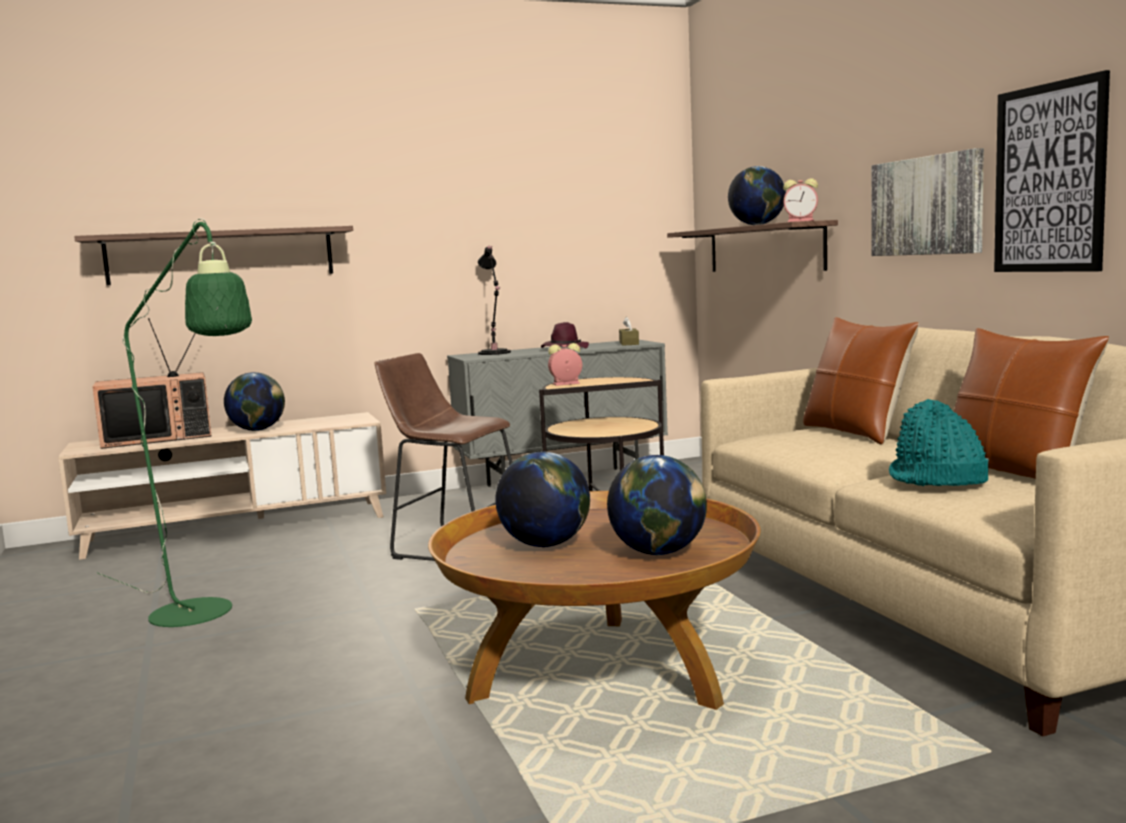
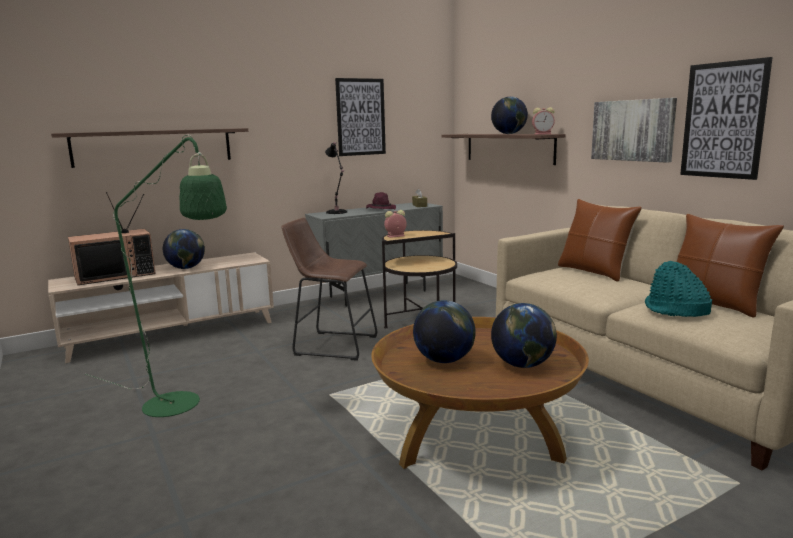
camera: 10 degrees left, 5 degrees up
(536, 209) = (360, 117): none -> picture

